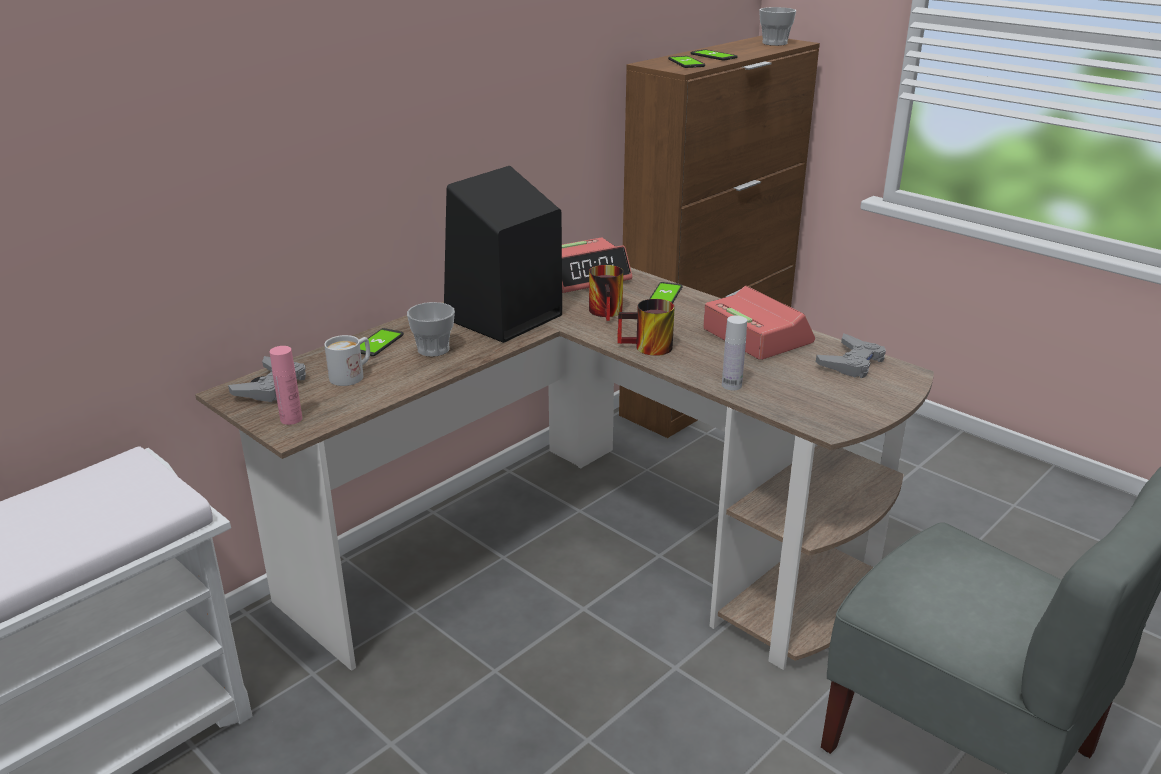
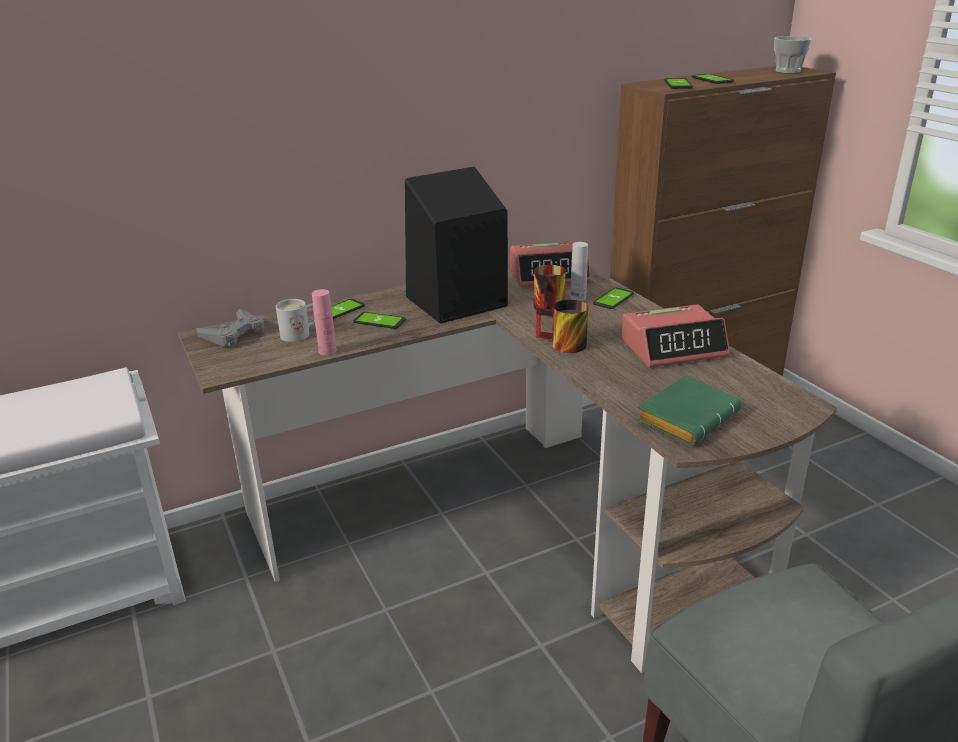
camera: 20 degrees right, 0 degrees up
(291, 419) = (229, 362): pink bottle -> pink bottle (327, 351)
(433, 349) = (379, 321): cup -> phone
(731, 385) = (617, 390): white bottle -> white bottle (578, 298)
(756, 336) = (673, 347): alarm clock -> alarm clock turned 90 degrees clockwise
(812, 400) = (686, 416): none -> green book
(851, 363) = (753, 386): grey game controller -> none

